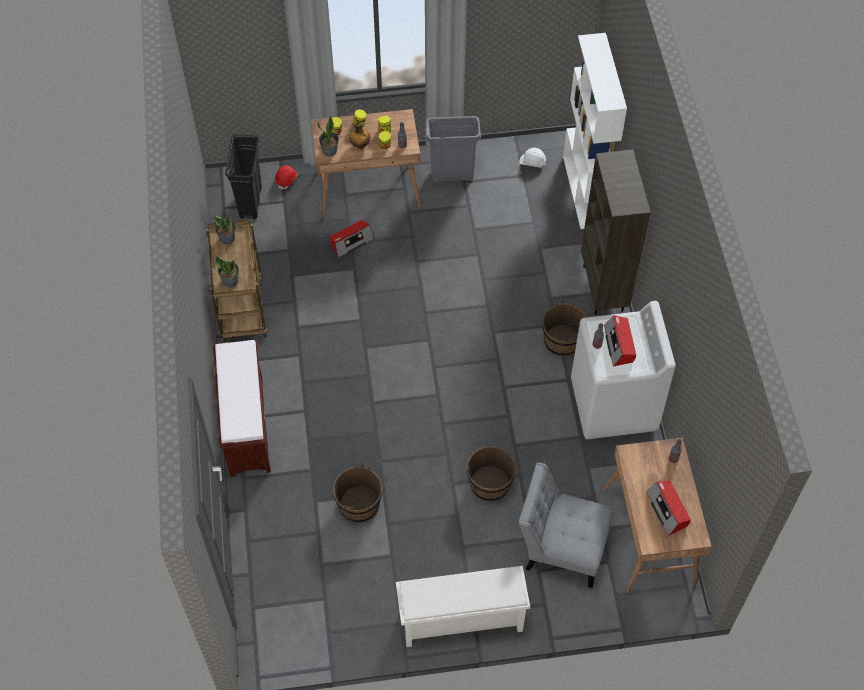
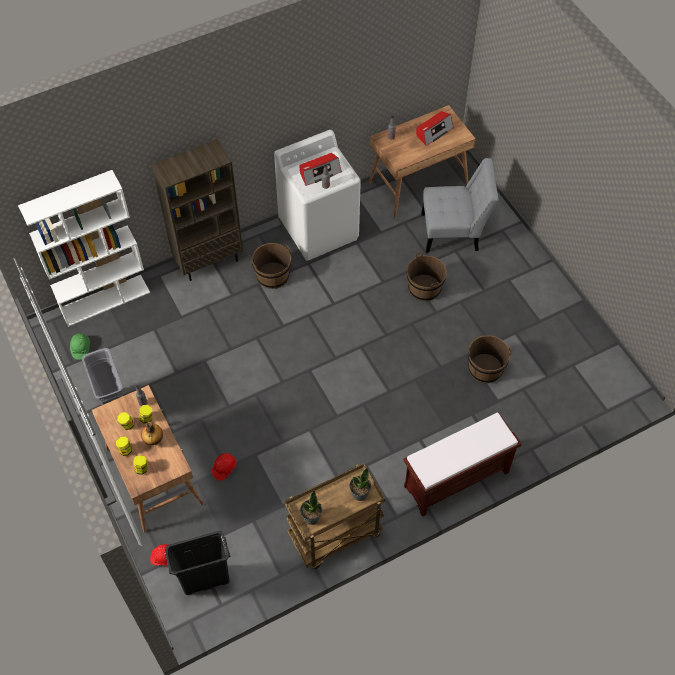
camera: 110 degrees left, 0 degrees up
(330, 151) = (169, 464): potted plant -> none
(351, 241) = (224, 468): radio -> red hard hat
(460, 621) = (541, 275): white shoe rack -> none
(532, 162) = (81, 348): white hard hat -> green hard hat
(561, 547) = (454, 232): grey chair -> grey chair turned 90 degrees counterclockwise

